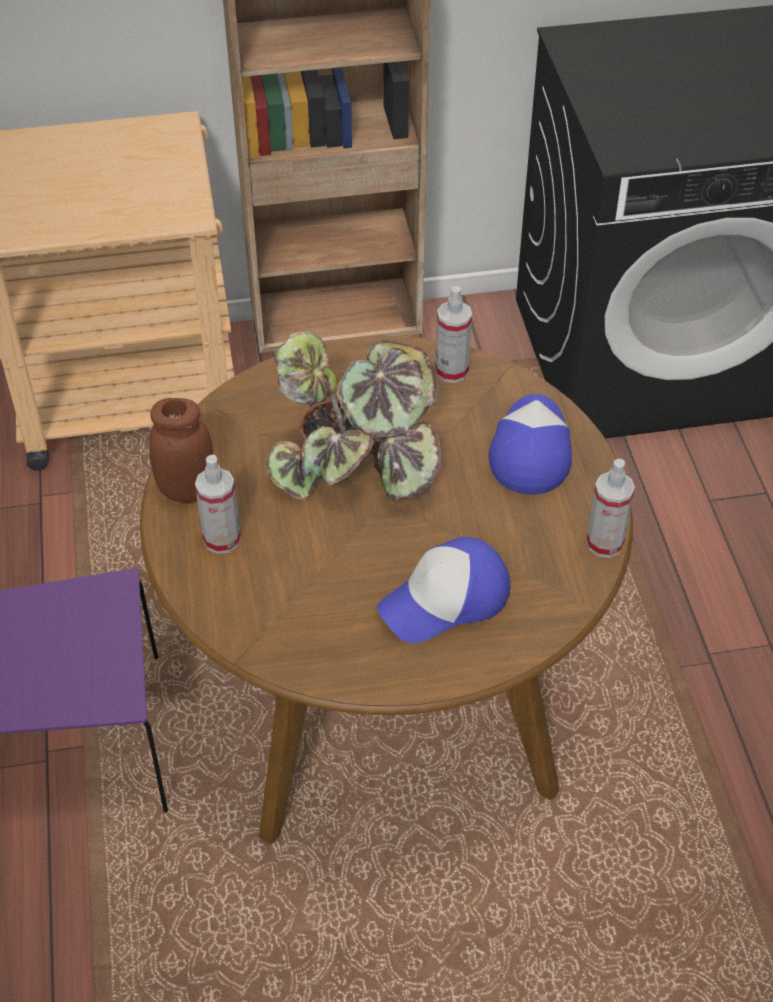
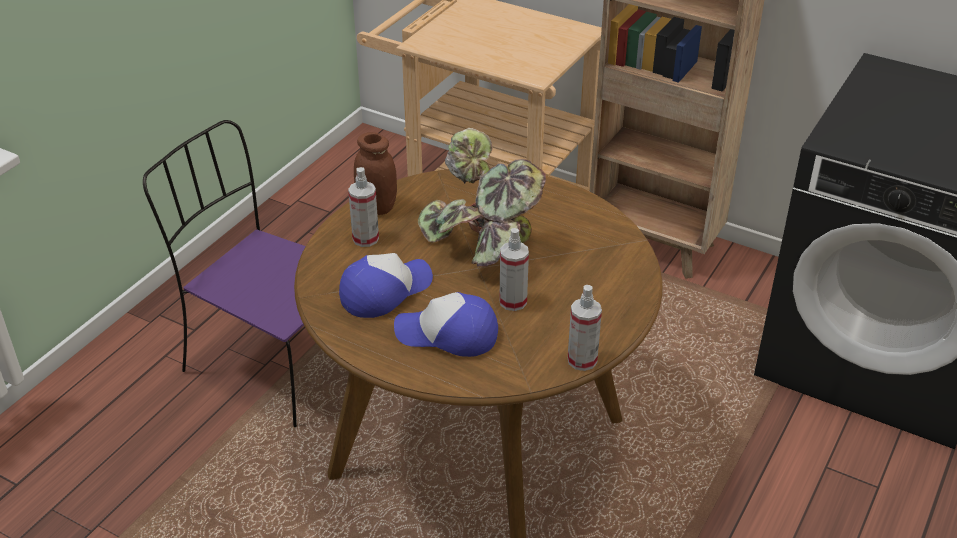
camera: 40 degrees right, 10 degrees down
(451, 371) = (601, 225): spray bottle -> spray bottle (513, 301)
(530, 449) = (598, 288): cap -> cap (385, 291)

